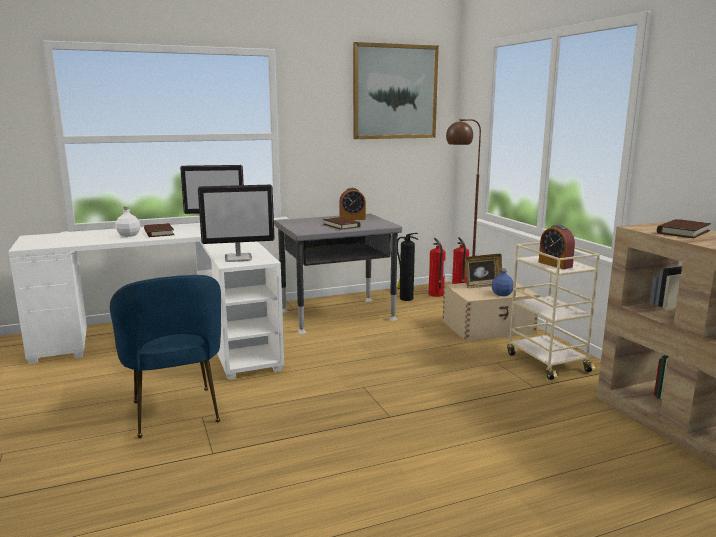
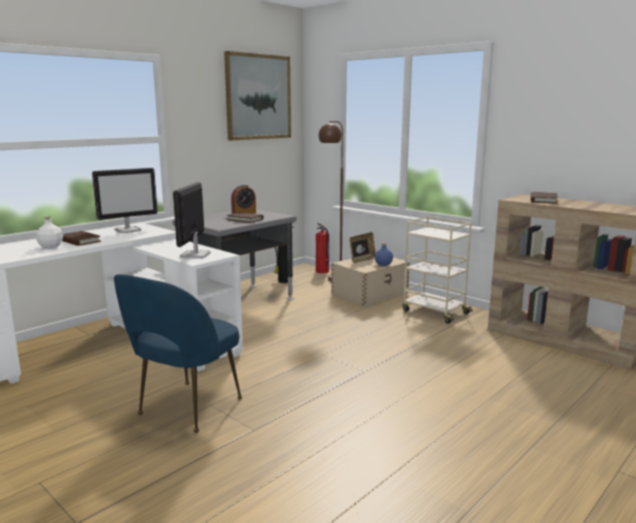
camera: 25 degrees left, 0 degrees up
(176, 416) = (185, 410): blue chair -> blue chair turned 75 degrees clockwise
(239, 258) = (195, 255): monitor -> monitor turned 135 degrees clockwise
(436, 294) = (305, 274): fire extinguisher -> none
(555, 264) = (440, 234): alarm clock -> none

